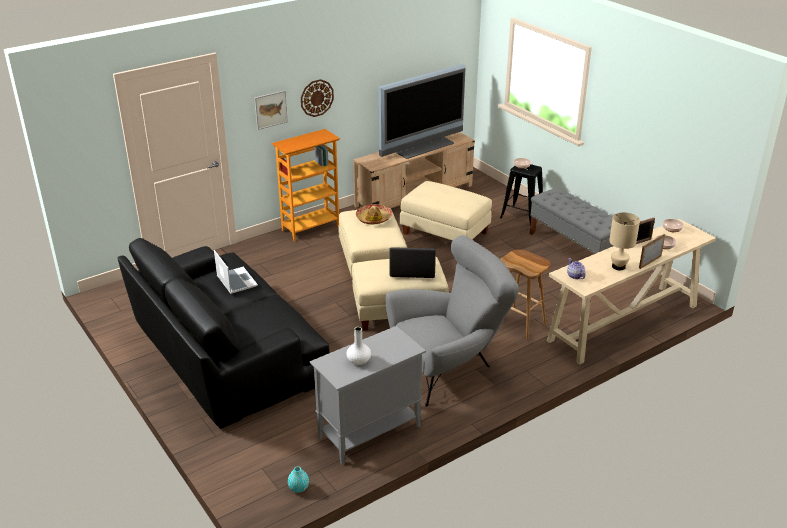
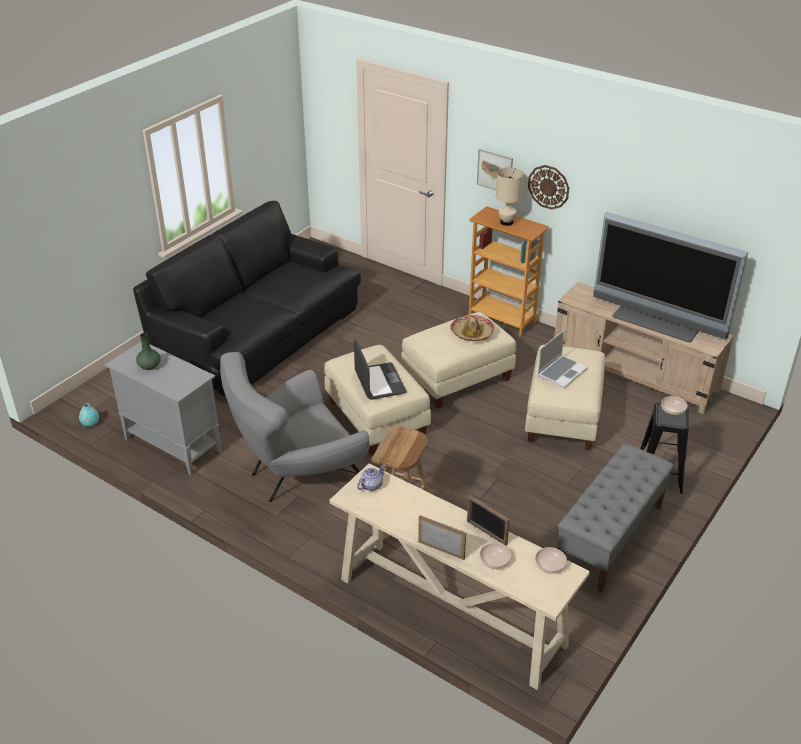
camera: 70 degrees right, 5 degrees up
(236, 281) = (298, 284): laptop -> laptop (561, 372)
(359, 360) = (149, 366): white vase -> green vase
(448, 364) = (297, 474): grey armchair -> grey armchair turned 105 degrees clockwise
(619, 267) = (413, 521): beige table lamp -> beige table lamp (506, 222)

